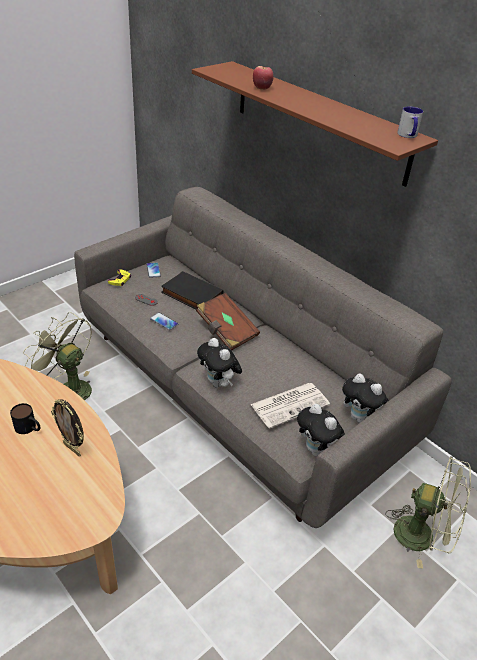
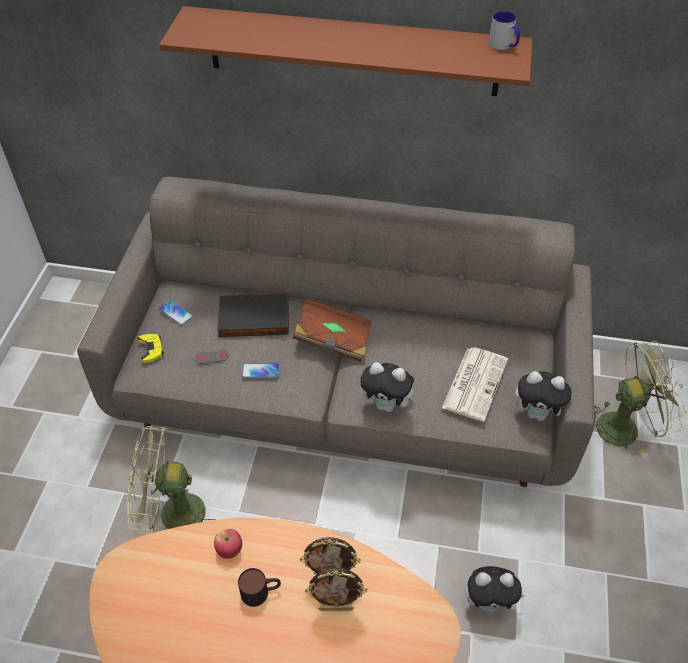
camera: 35 degrees left, 10 degrees up
(56, 466) = (336, 608): none -> picture frame
(262, 88) = (282, 41): apple -> apple (230, 550)
(360, 418) = (539, 355): plush toy -> plush toy (489, 602)

